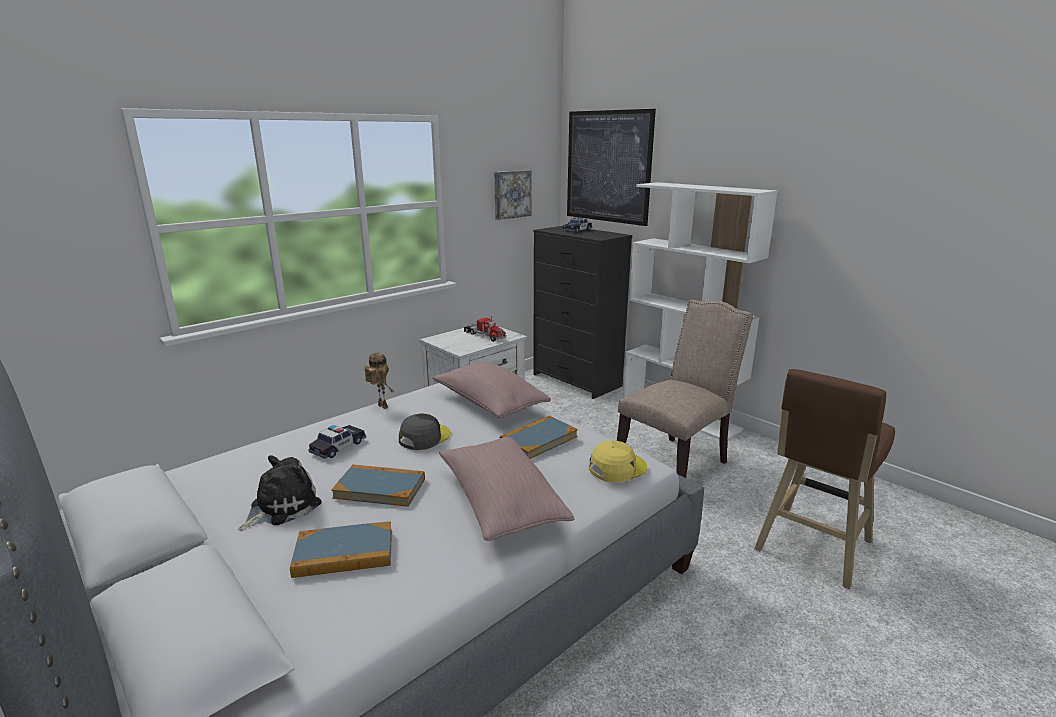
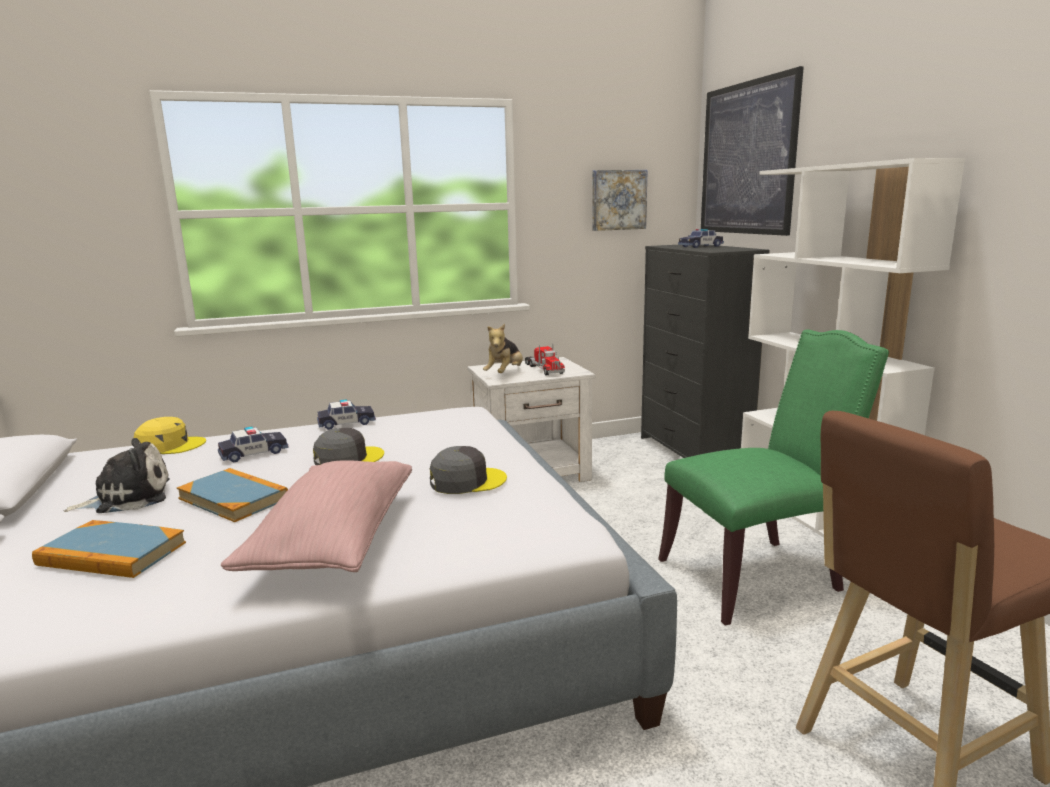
camera: 25 degrees right, 5 degrees down
(381, 406) = (346, 423): toy robot -> toy car
(459, 343) = (505, 374): none -> plush toy
(489, 404) = (463, 436): pink pillow -> none
(538, 440) = (467, 481): book -> grey cap
(617, 468) = (526, 530): yellow cap -> yellow cap (170, 445)
(675, 463) = (756, 575): beige chair -> green chair

